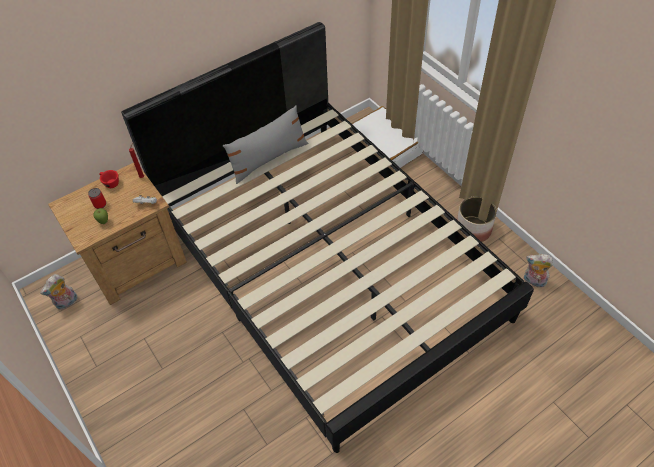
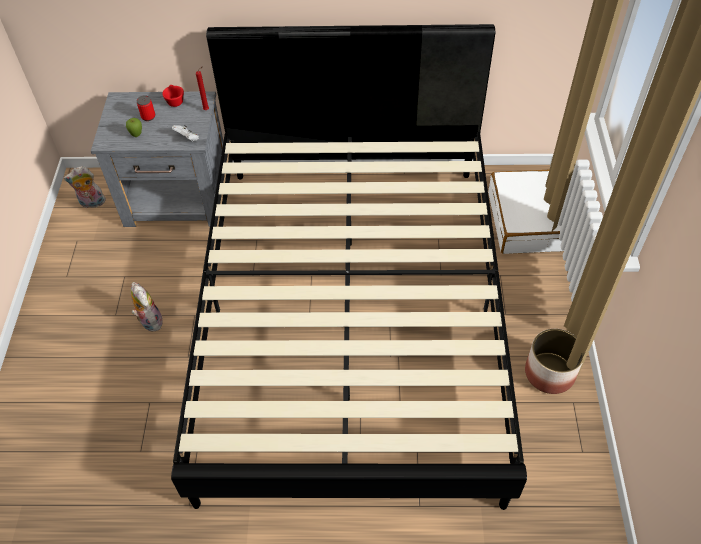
camera: 35 degrees right, 0 degrees up
(136, 261) = (179, 199): brown nightstand -> grey nightstand
(268, 159) = (361, 160): grey pillow -> none
(533, 281) = (571, 479): plush toy -> plush toy (149, 321)

